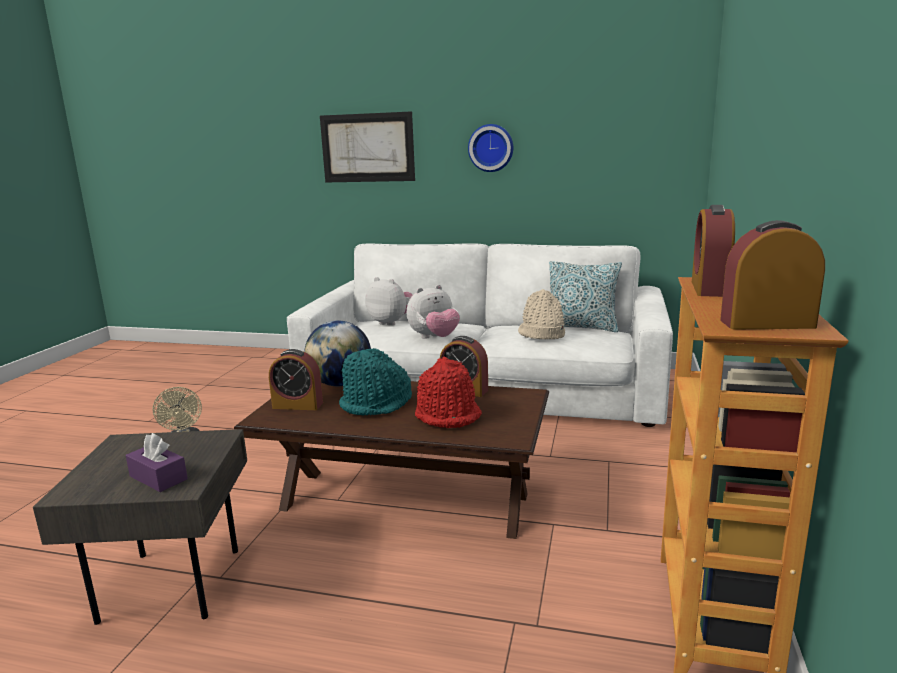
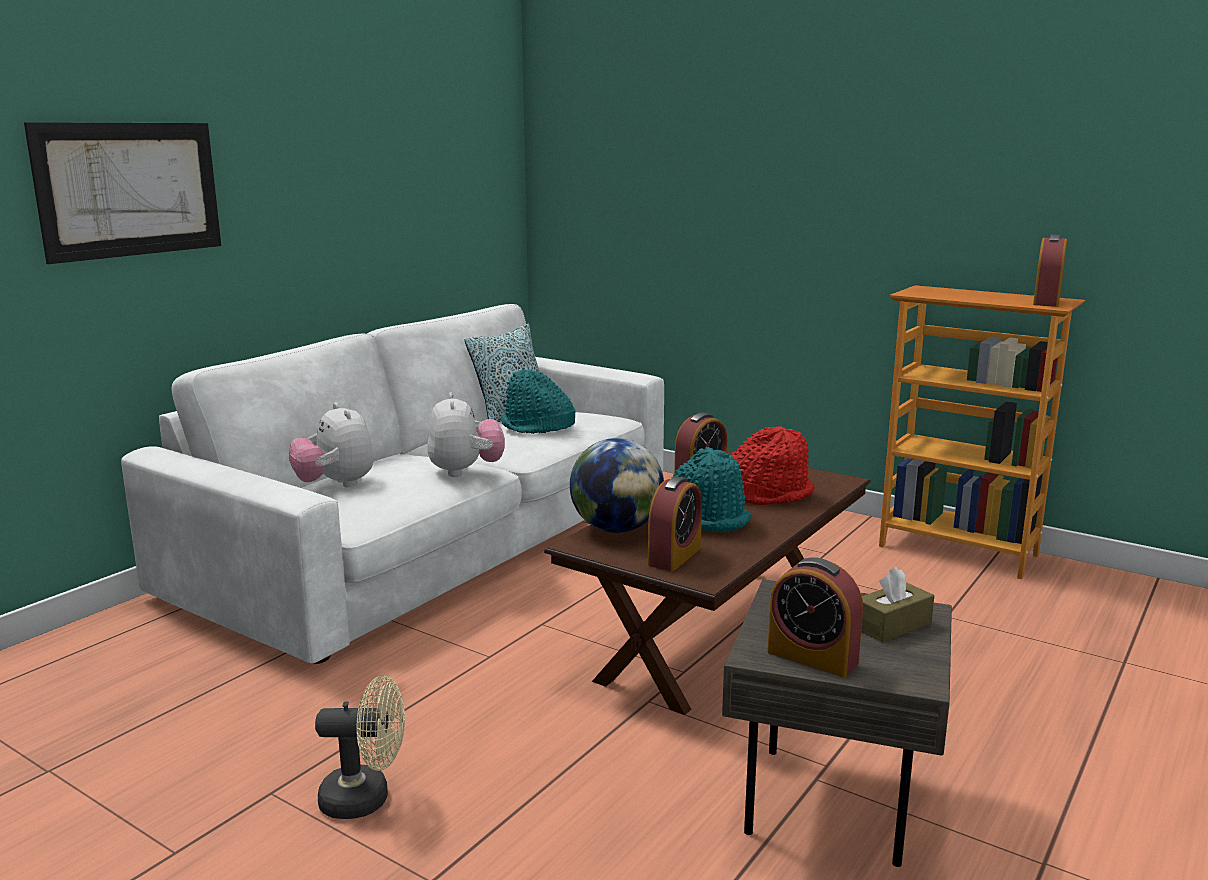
camera: 70 degrees left, 0 degrees up
(158, 478) = (892, 625): purple tissue box -> brown tissue box
(391, 322) = (336, 485): plush toy -> plush toy turned 90 degrees counterclockwise
(491, 148) = (324, 185): wall clock -> none
(541, 334) = (537, 427): beige hat -> turquoise hat
(709, 288) = (939, 295): alarm clock -> alarm clock (812, 657)

